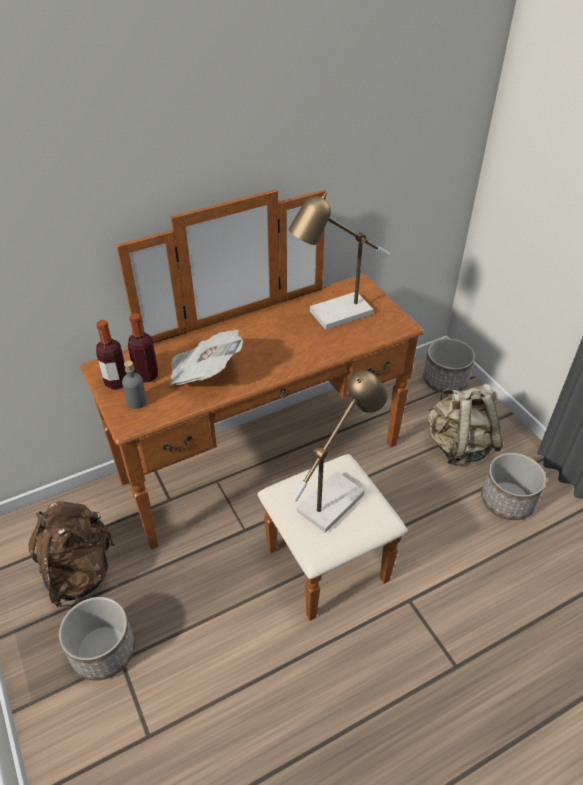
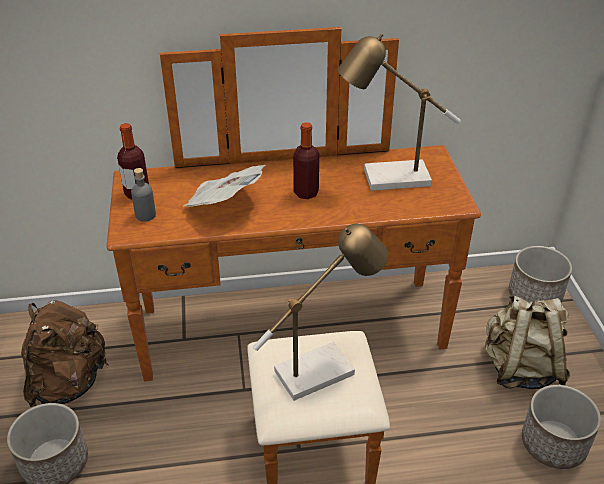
camera: 20 degrees right, 5 degrees down
(146, 375) = (168, 194): bottle -> bottle (306, 193)

